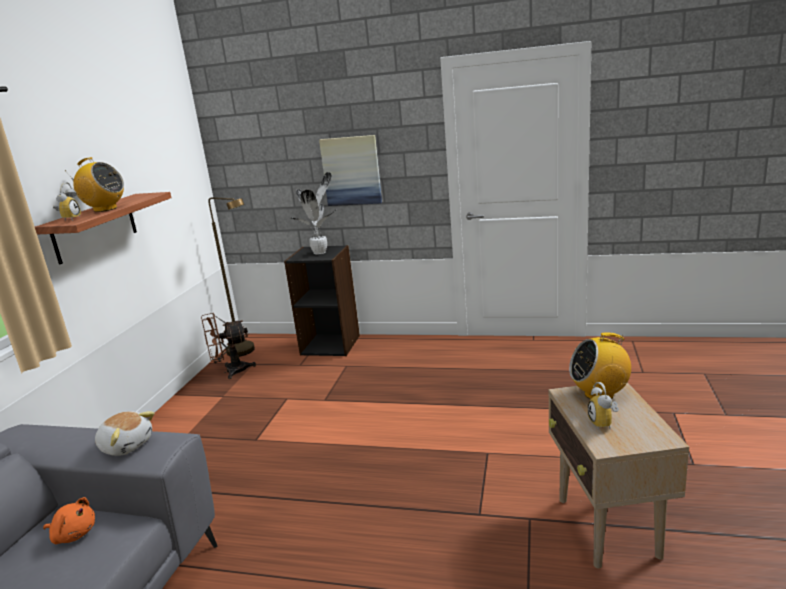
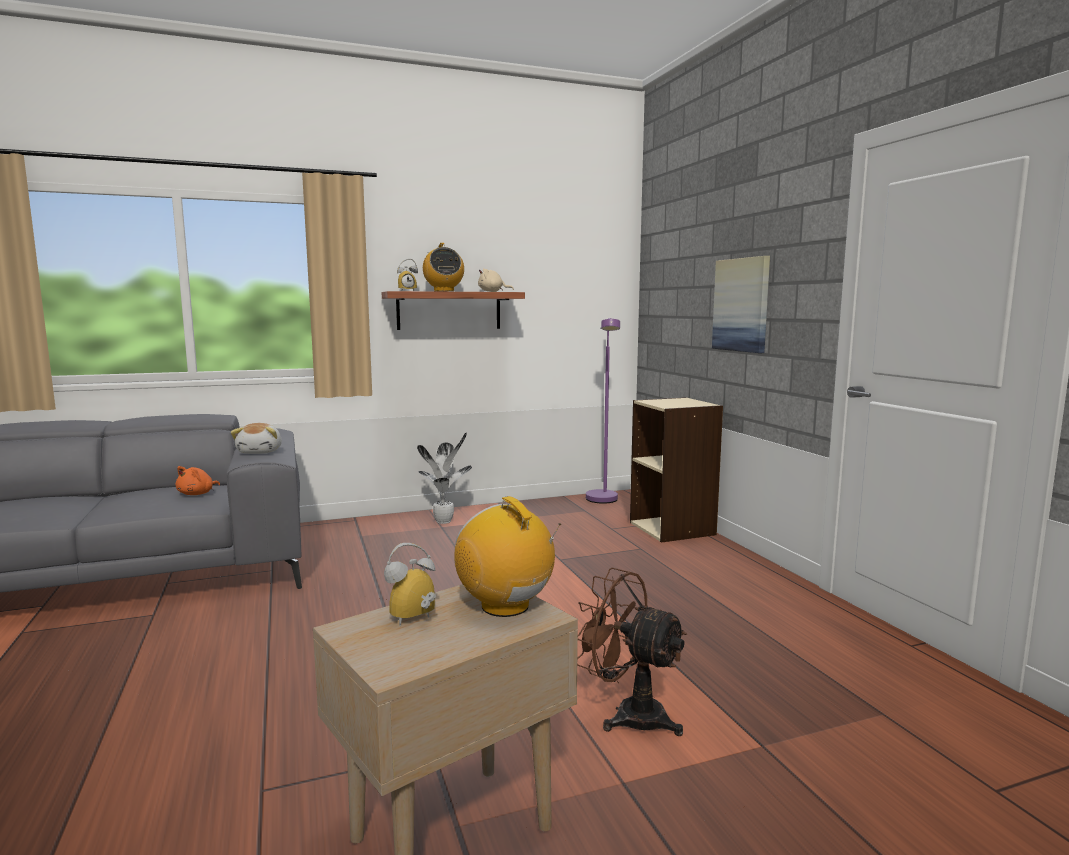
camera: 55 degrees right, 10 degrees down
(74, 534) = (197, 494): orange plush toy -> orange plush toy turned 45 degrees clockwise
(137, 198) = (492, 291): none -> beige plush toy
(230, 371) = (560, 507): brown fan -> brown fan (628, 714)
(247, 351) = (603, 501): brown floor lamp -> purple floor lamp
(321, 252) = (680, 403): potted plant -> potted plant (445, 521)
(331, 344) = (673, 528): black bookcase -> beige bookcase

